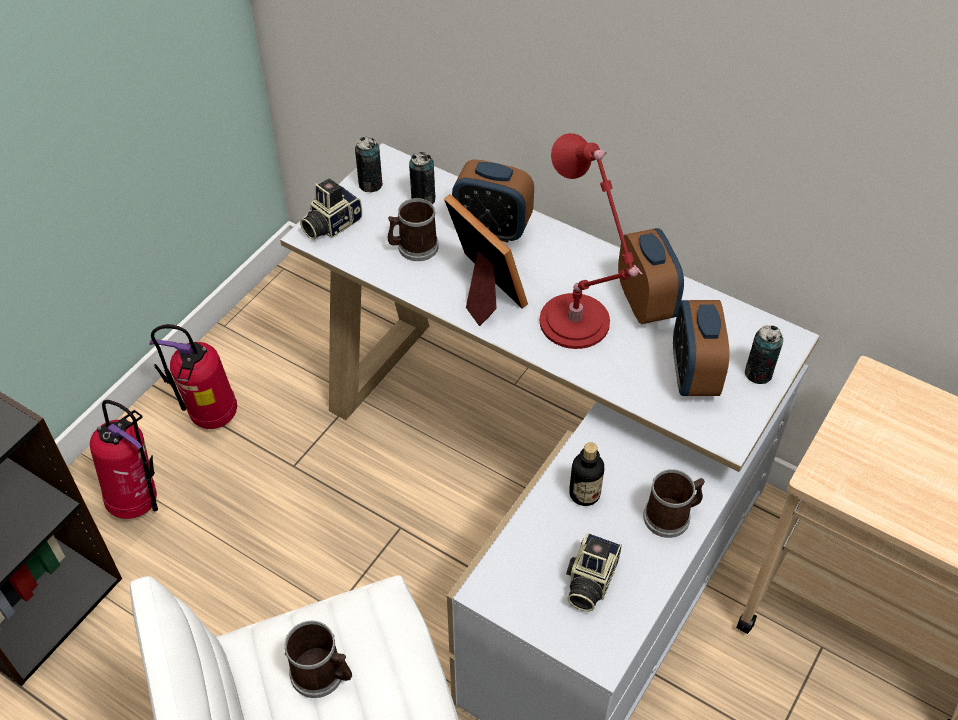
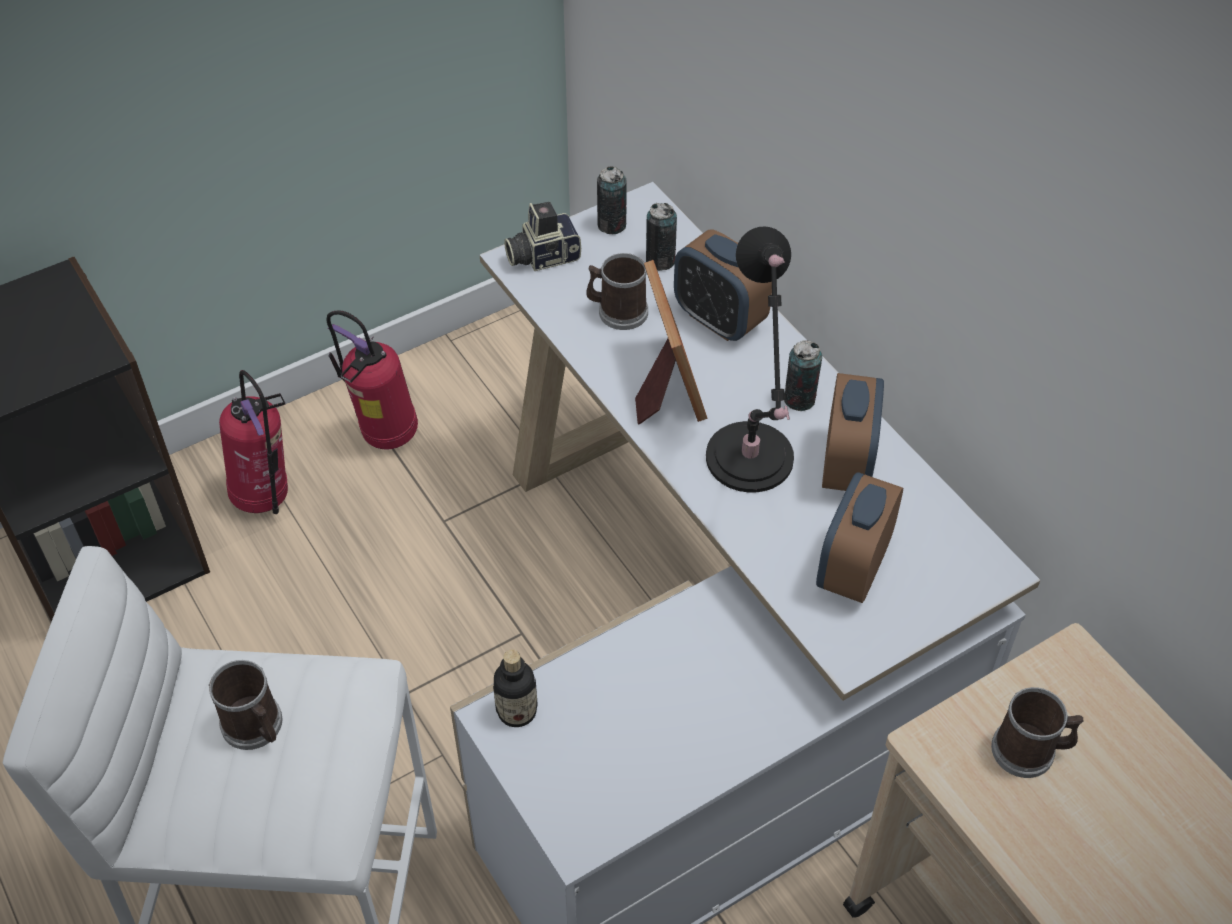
camera: 25 degrees right, 0 degrees up
(577, 326) = (750, 464): red table lamp -> black table lamp
(584, 494) = (664, 658): bottle -> bottle (517, 711)
(589, 581) = (611, 755): camera -> none
(671, 516) = (749, 722): mug -> mug (1030, 751)
(758, 374) = (932, 596): can -> can (799, 399)

